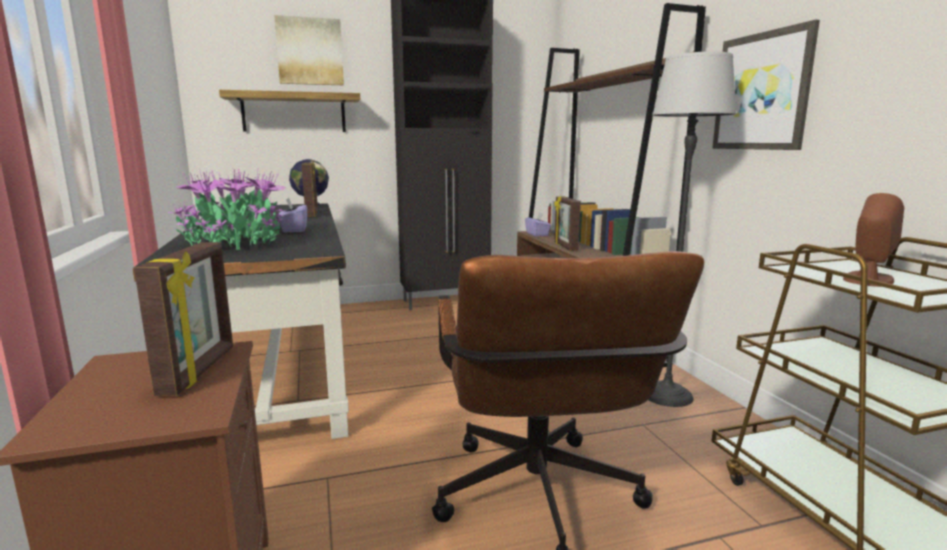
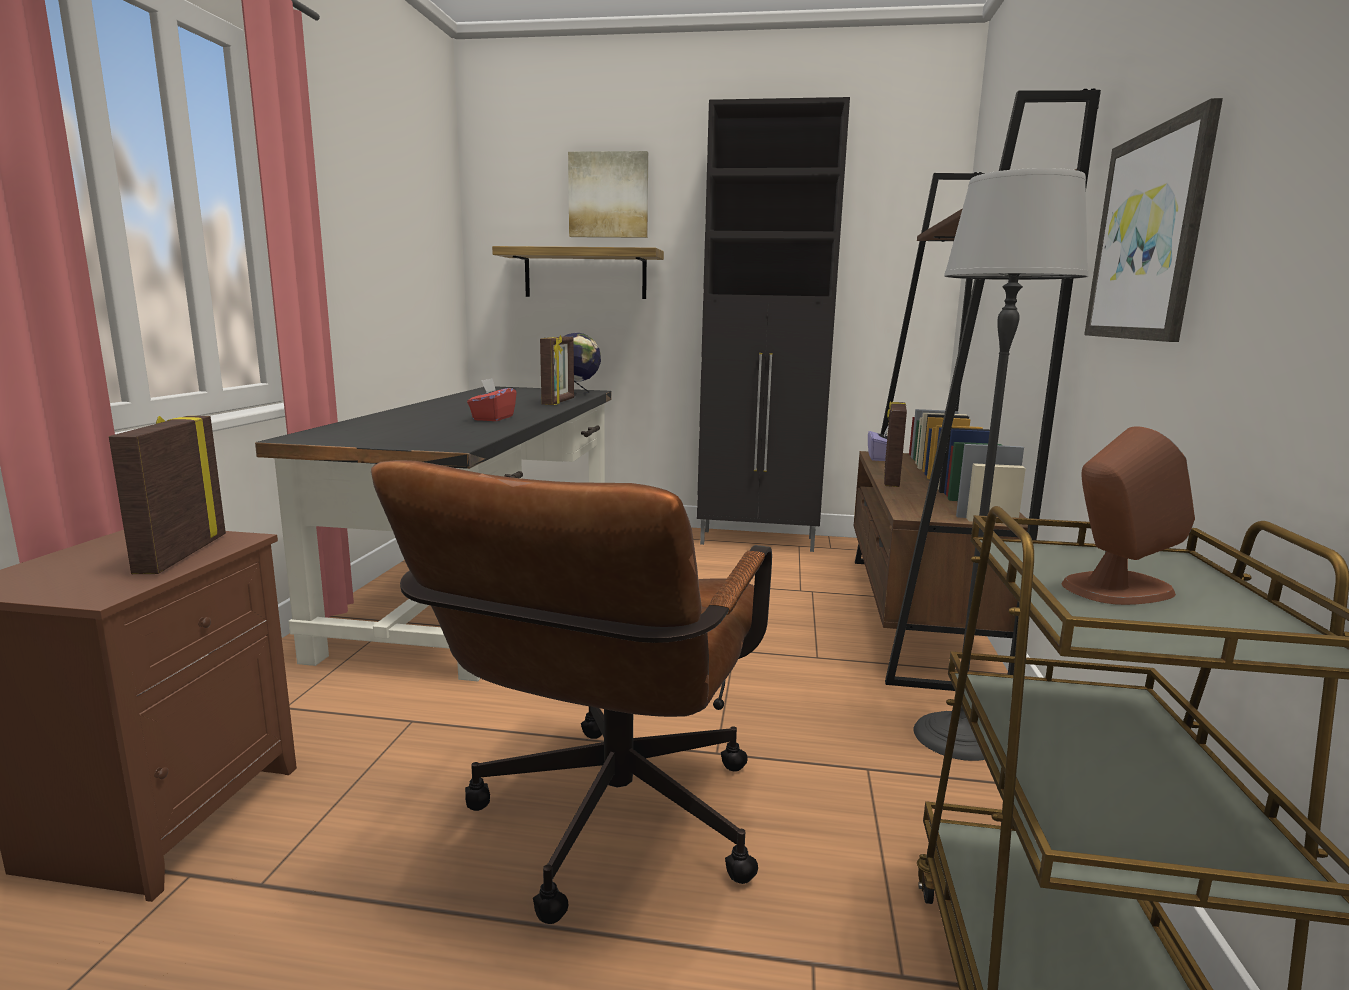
camera: 25 degrees right, 0 degrees up
(200, 370) = (180, 554): picture frame -> picture frame turned 150 degrees clockwise
(235, 243) = (398, 427): potted plant -> none
(294, 230) = (492, 418): purple tissue box -> red tissue box

